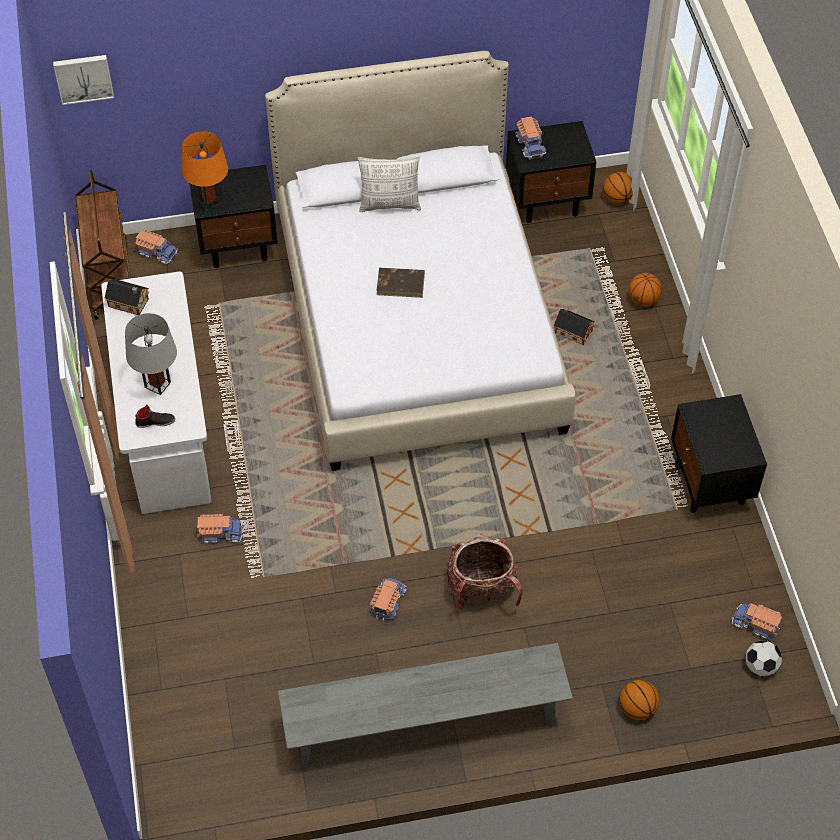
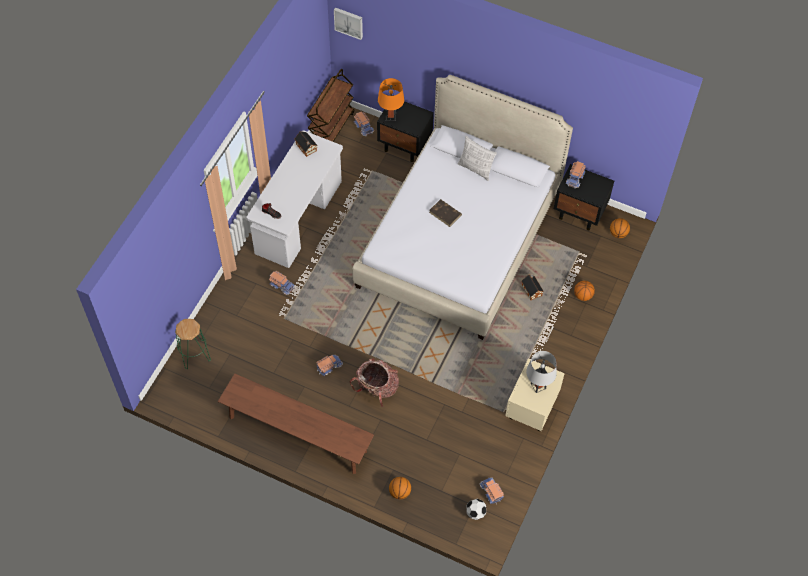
camera: 35 degrees right, 5 degrees up
(157, 384) = (287, 196): grey table lamp -> grey table lamp (538, 386)
(169, 714) = (194, 354): none -> green stool
(424, 726) = (297, 434): grey bench -> brown bench
(710, 485) = (531, 410): black nightstand -> beige nightstand

